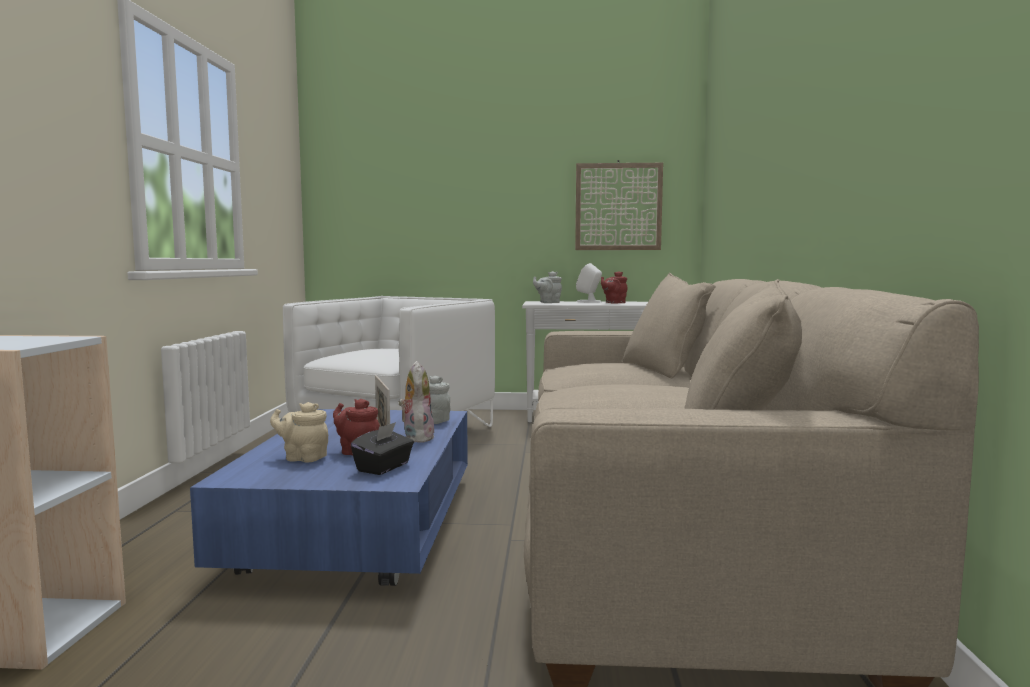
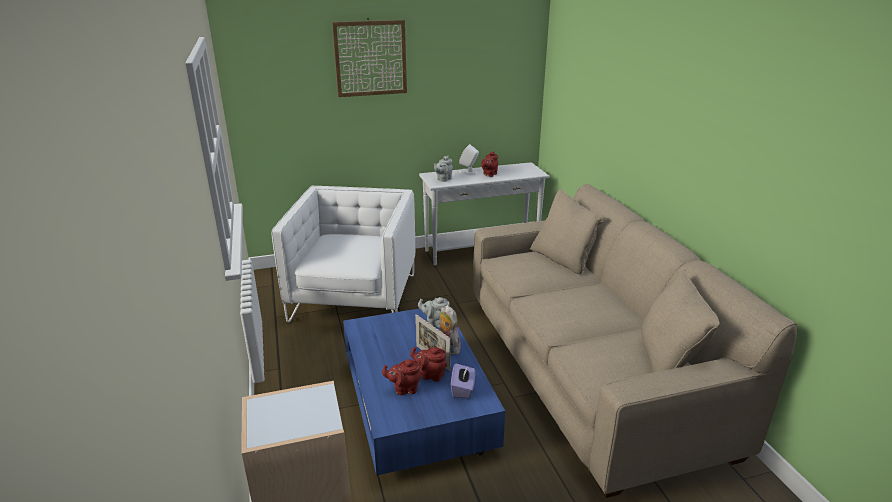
camera: 20 degrees left, 20 degrees up
(303, 458) = (404, 389): beige teapot -> red teapot
(384, 467) = (463, 389): black tissue box -> purple tissue box
(618, 205) = (485, 95): picture -> picture (370, 57)

